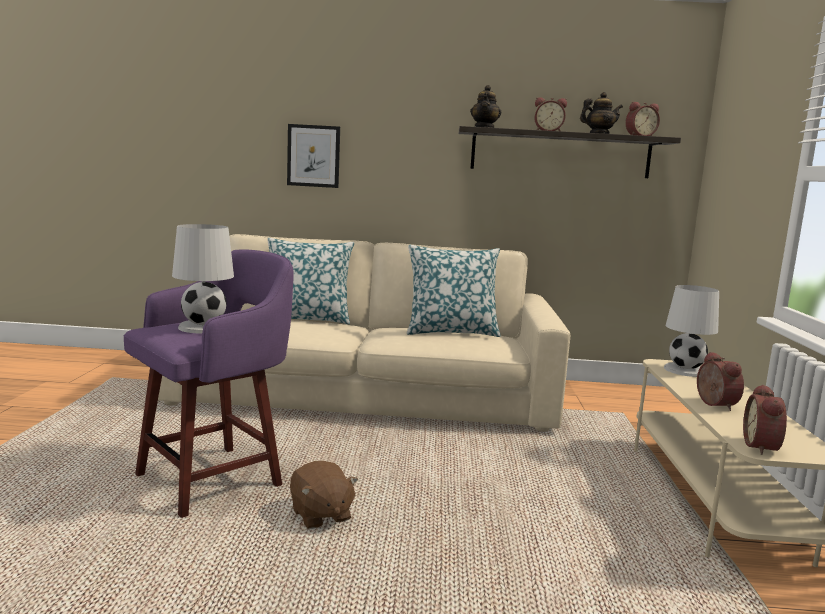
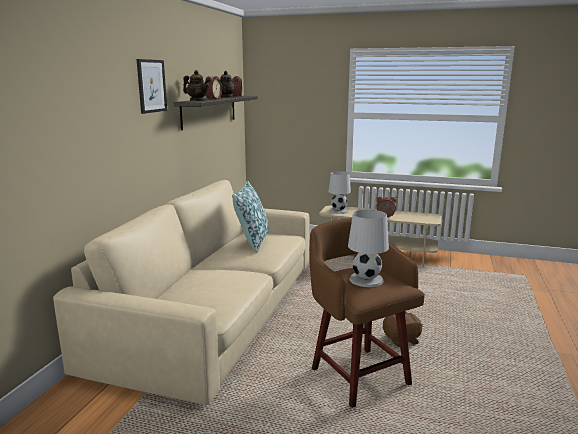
camera: 75 degrees left, 5 degrees up
(214, 478) = (358, 374): purple stool -> brown stool
(307, 319) = (175, 282): pillow -> none
(313, 156) = (103, 143): picture -> picture (151, 86)
(763, 447) = (430, 220): alarm clock -> none

